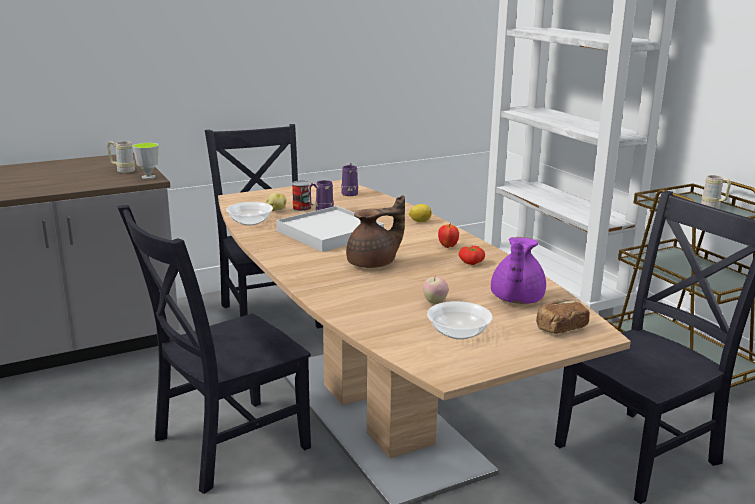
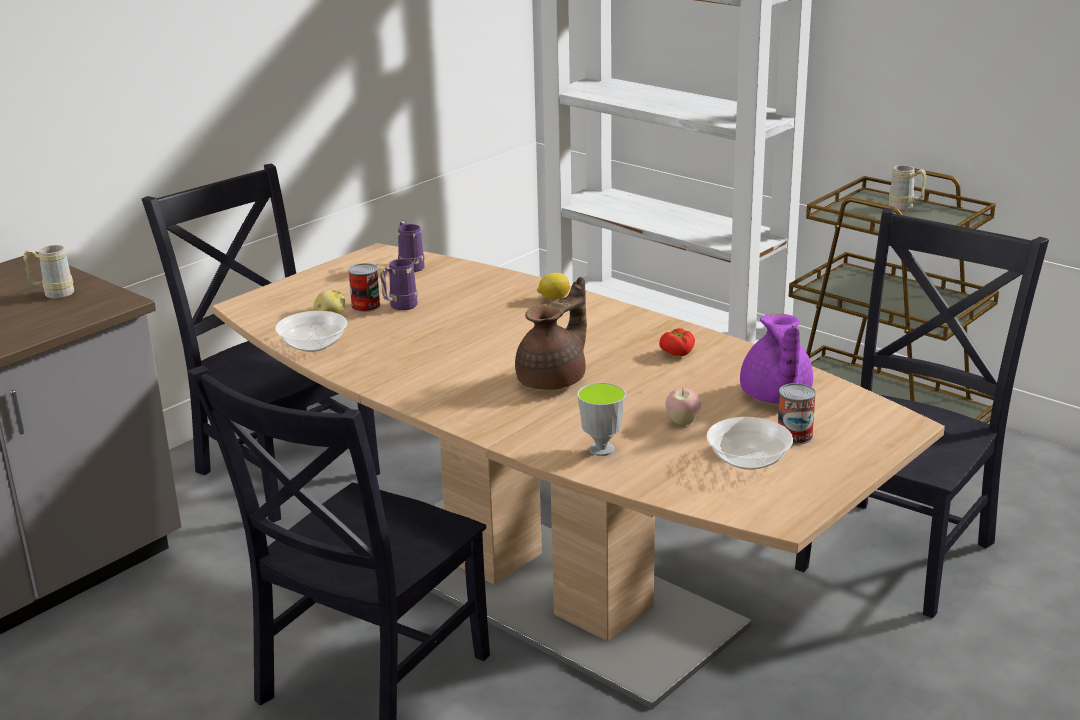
camera: 20 degrees left, 5 degrees up
(148, 177) = (112, 299): cup -> cup (601, 449)
(330, 233) = (448, 342): white tray -> none
(448, 246) = (625, 332): apple -> none
(507, 324) = (794, 435): none -> can
(560, 328) = (857, 426): bread -> none

